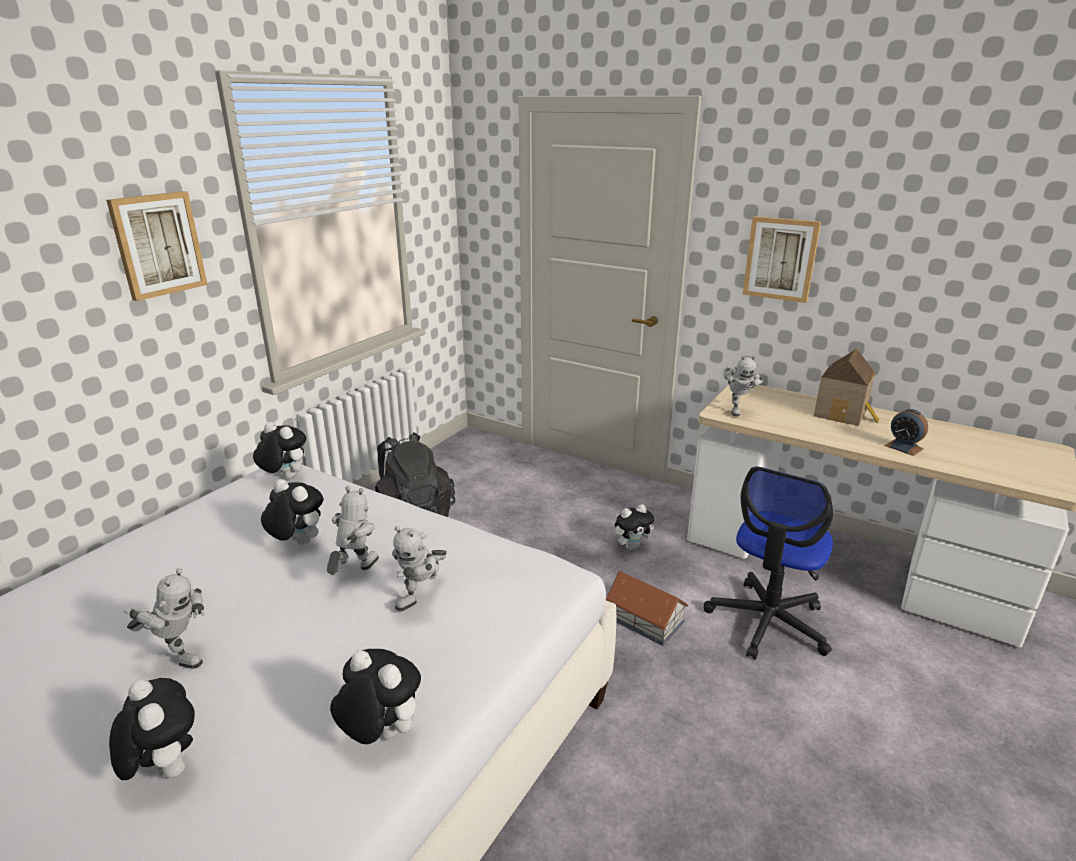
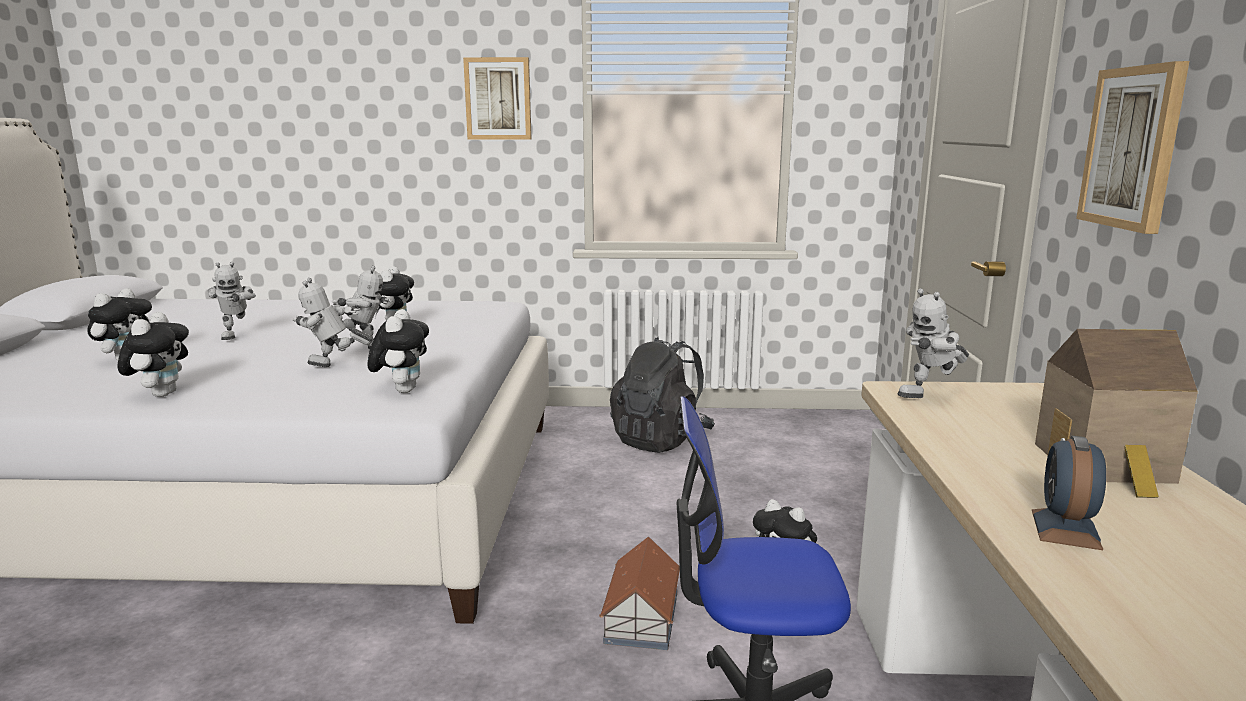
camera: 60 degrees right, 10 degrees down
(284, 477) = (487, 306): plush toy -> plush toy (402, 390)

